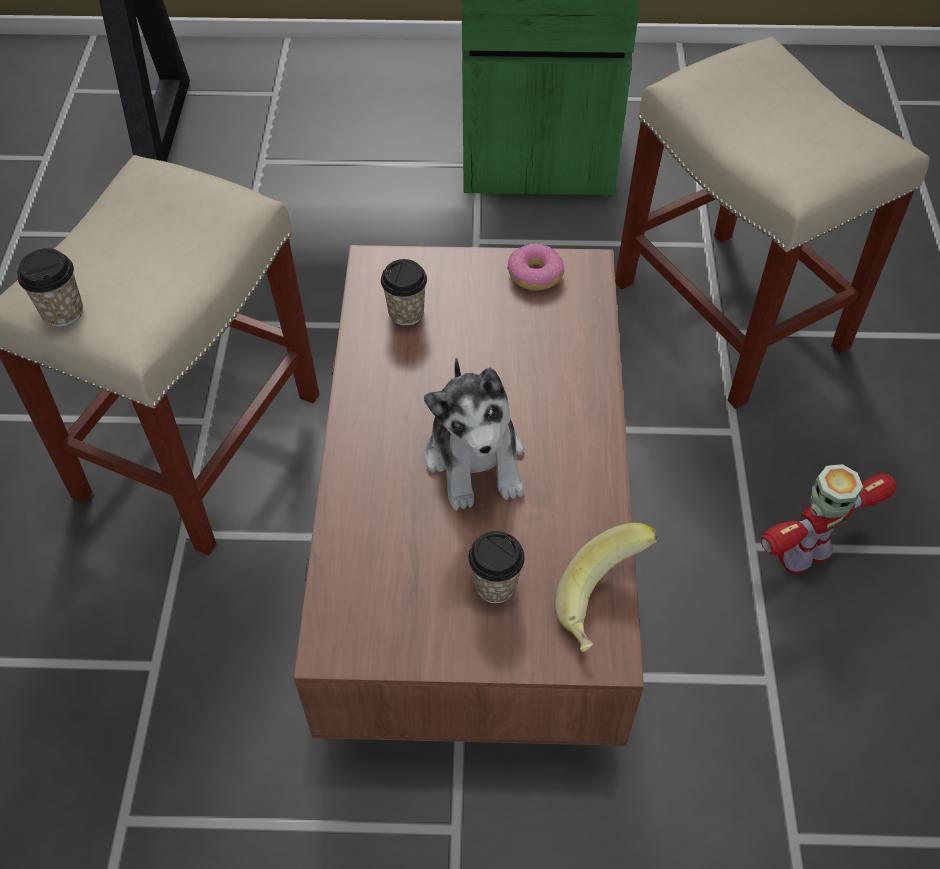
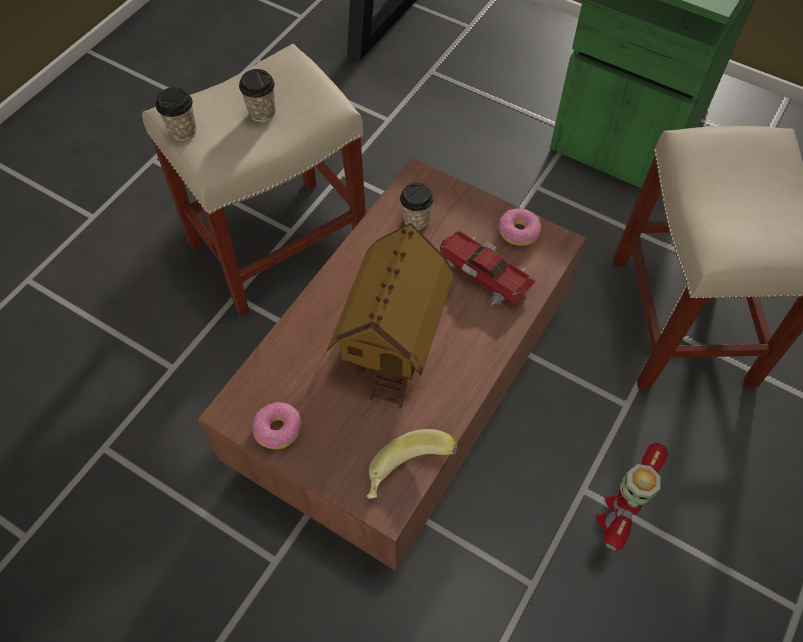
camera: 30 degrees right, 5 degrees up
(409, 634) = (278, 429): none -> donut
(475, 459) = (393, 339): plush toy -> toy house
(495, 585) = (349, 426): cup -> cup (262, 112)
(527, 338) = (482, 274): none -> toy car
(804, 554) = (616, 515): toy robot -> toy robot turned 60 degrees counterclockwise

